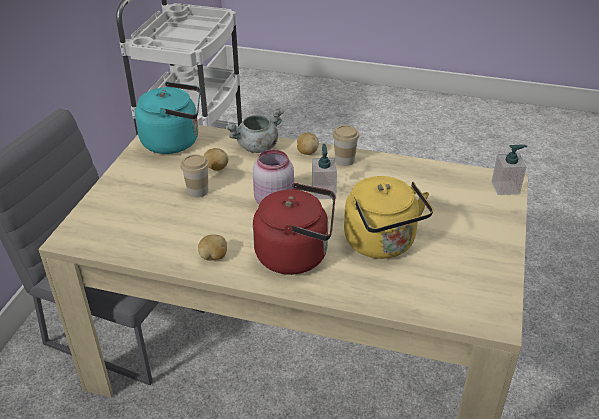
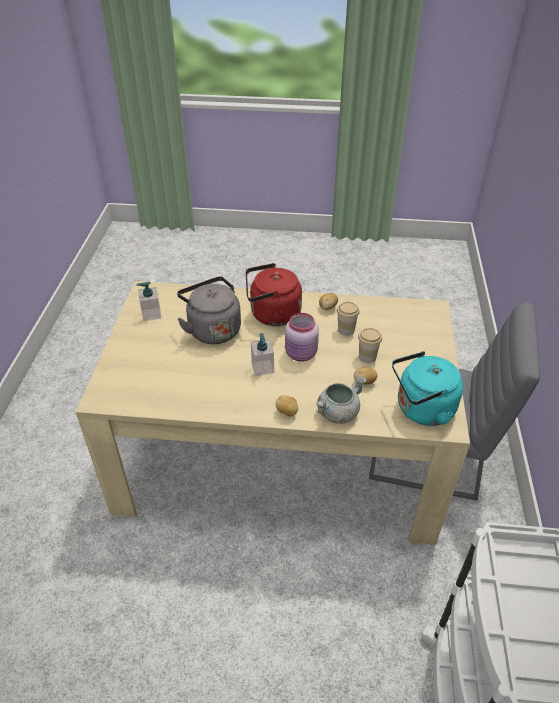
camera: 170 degrees right, 5 degrees up
(344, 160) = (249, 406): cup -> cup (346, 330)
(382, 244) = (212, 329): yellow kettle -> grey kettle
(505, 188) = (103, 391): soap dispenser -> soap dispenser (151, 314)

